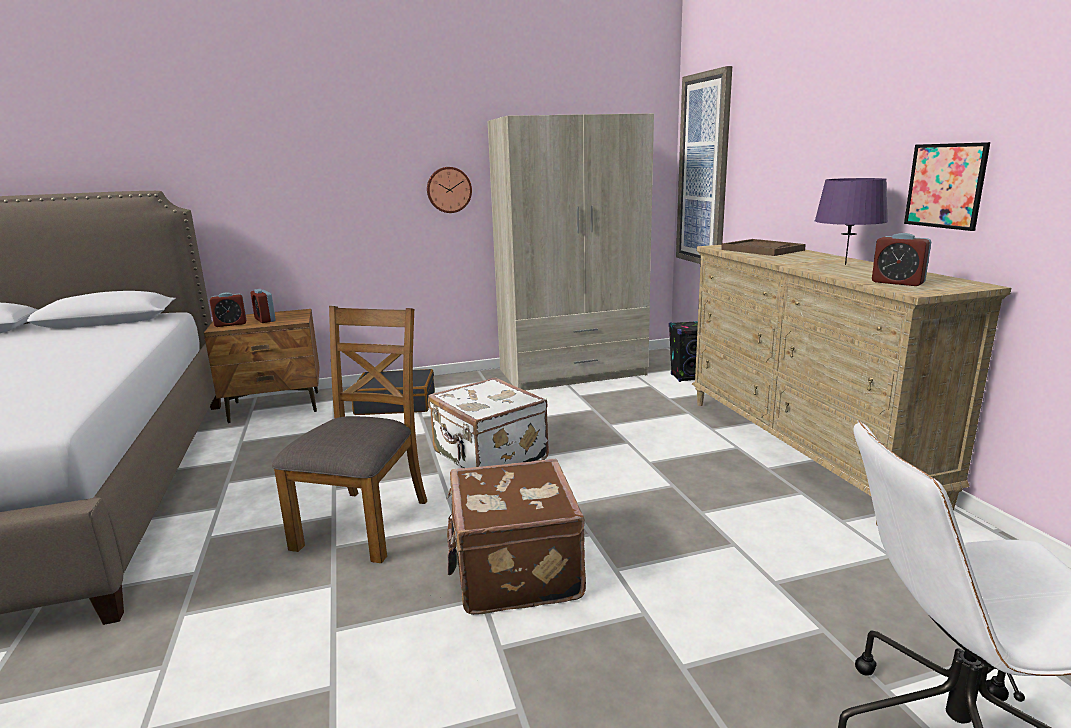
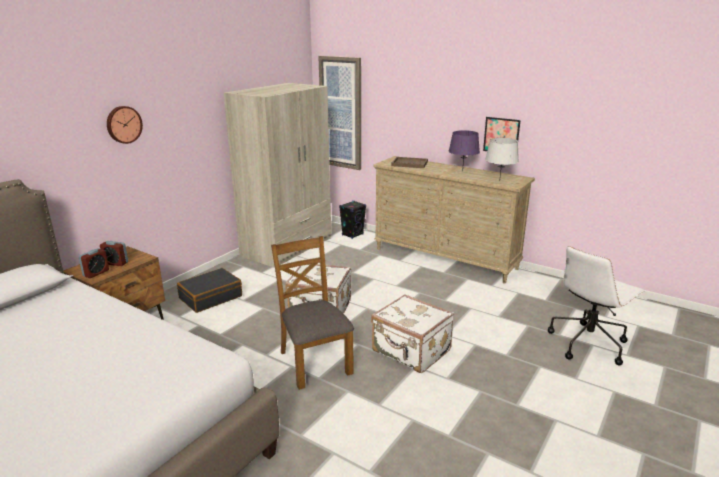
camera: 40 degrees left, 5 degrees up
(449, 190) = (203, 142): wall clock -> wall clock (123, 124)
(513, 570) = (411, 351): brown suitcase -> white suitcase
(897, 282) = (499, 181): alarm clock -> grey table lamp

